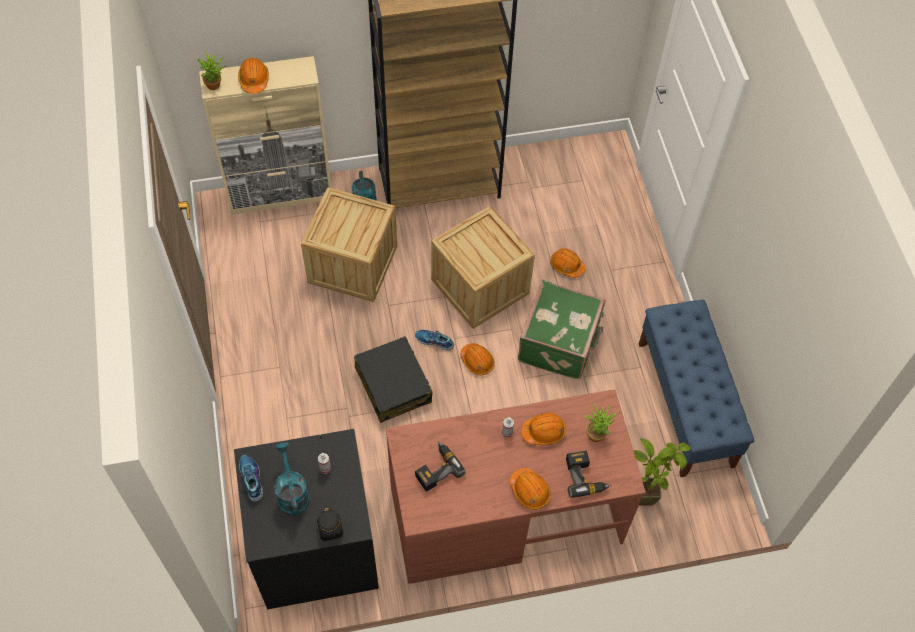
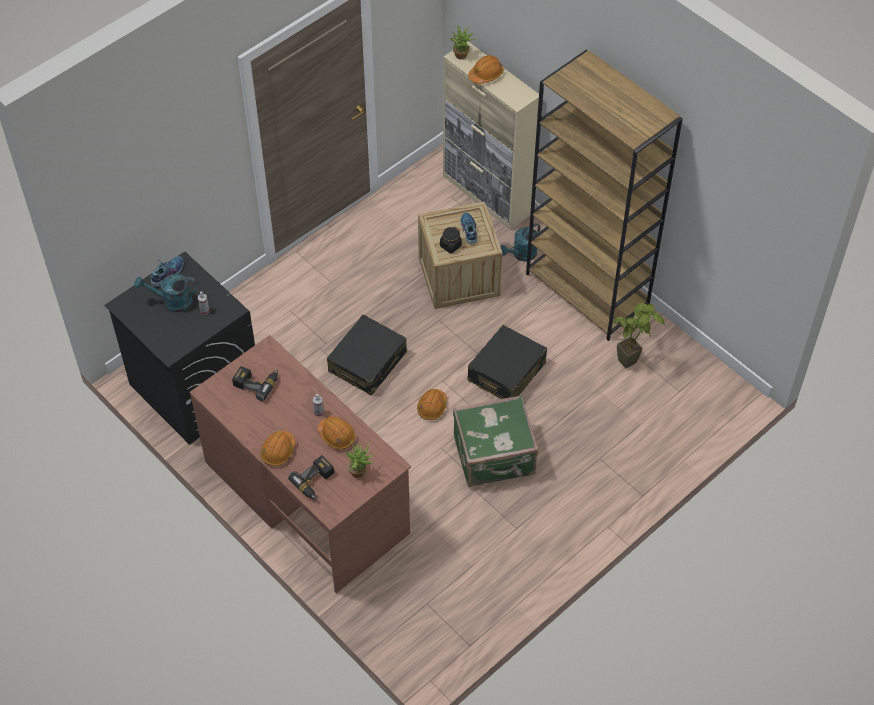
camera: 60 degrees right, 5 degrees down
(291, 493) = (172, 302): turquoise watering can -> turquoise watering can turned 135 degrees counterclockwise
(330, 529) = (159, 339): black jar -> black jar (450, 246)
(434, 341) = (428, 368): shoe -> shoe (468, 230)
(480, 286) = (506, 372): crate -> black suitcase
(567, 266) = (577, 424): orange hard hat -> none
(646, 491) = (397, 589): potted plant -> potted plant (633, 360)
(685, 404) = (504, 580): blue bench -> none

